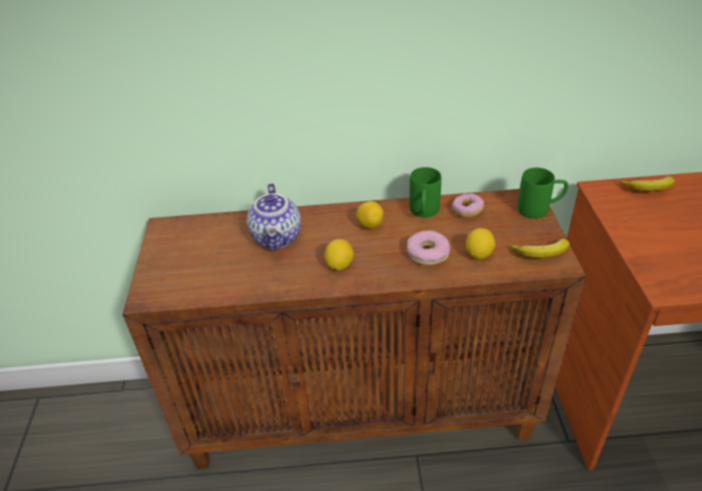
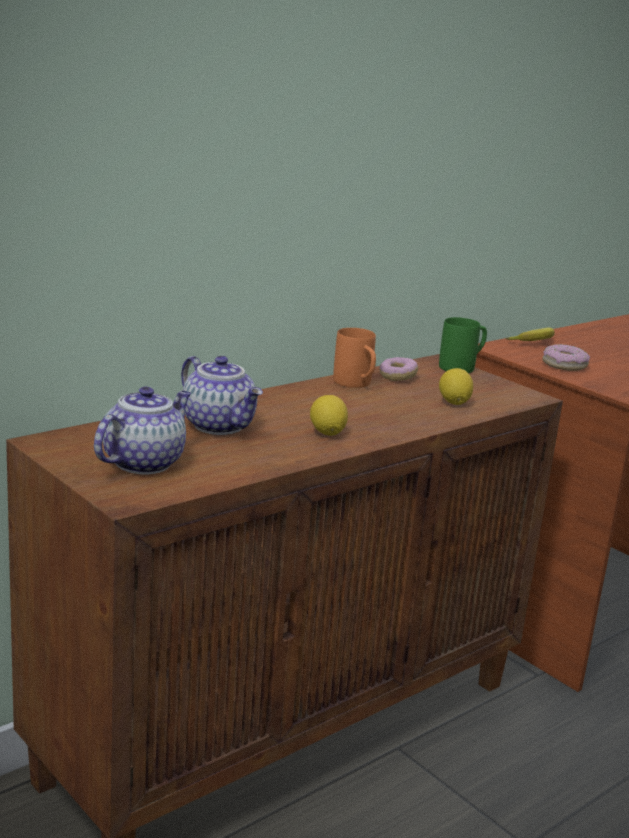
camera: 40 degrees left, 20 degrees down
(193, 263) = (144, 462): none -> teapot
(370, 225) = (312, 401): lemon -> none
(423, 213) = (356, 385): green mug -> orange mug
(428, 253) = (405, 410): donut -> donut (564, 365)
(542, 253) = (508, 393): banana -> none

